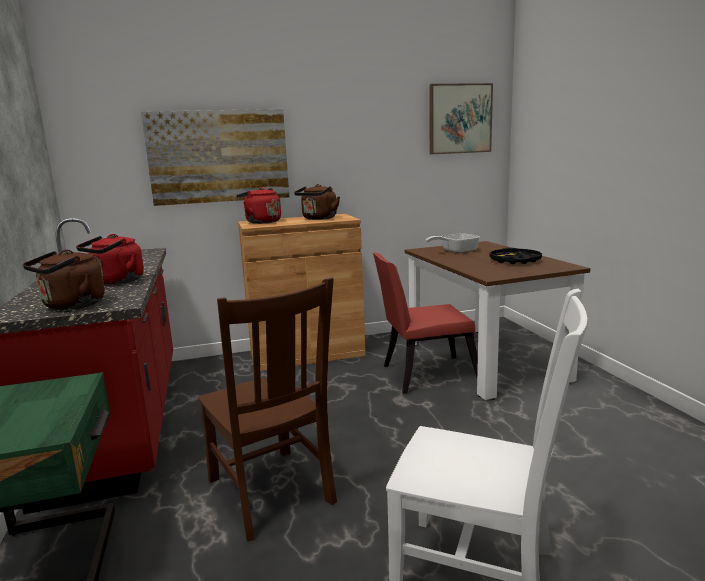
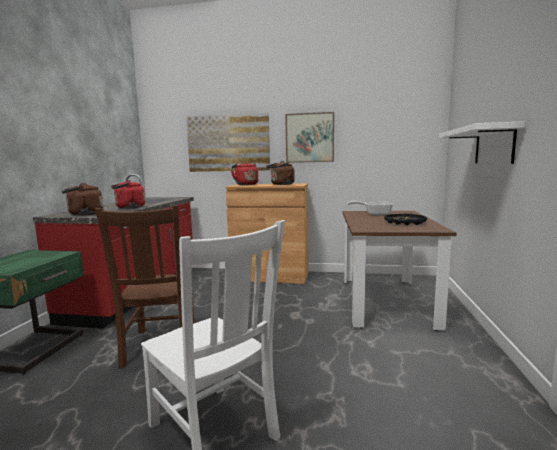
camera: 25 degrees right, 5 degrees down
(423, 375) = (329, 302): red chair -> none
(460, 119) = (401, 116): picture -> picture (309, 138)
(613, 164) = (494, 145): none -> white shelf

